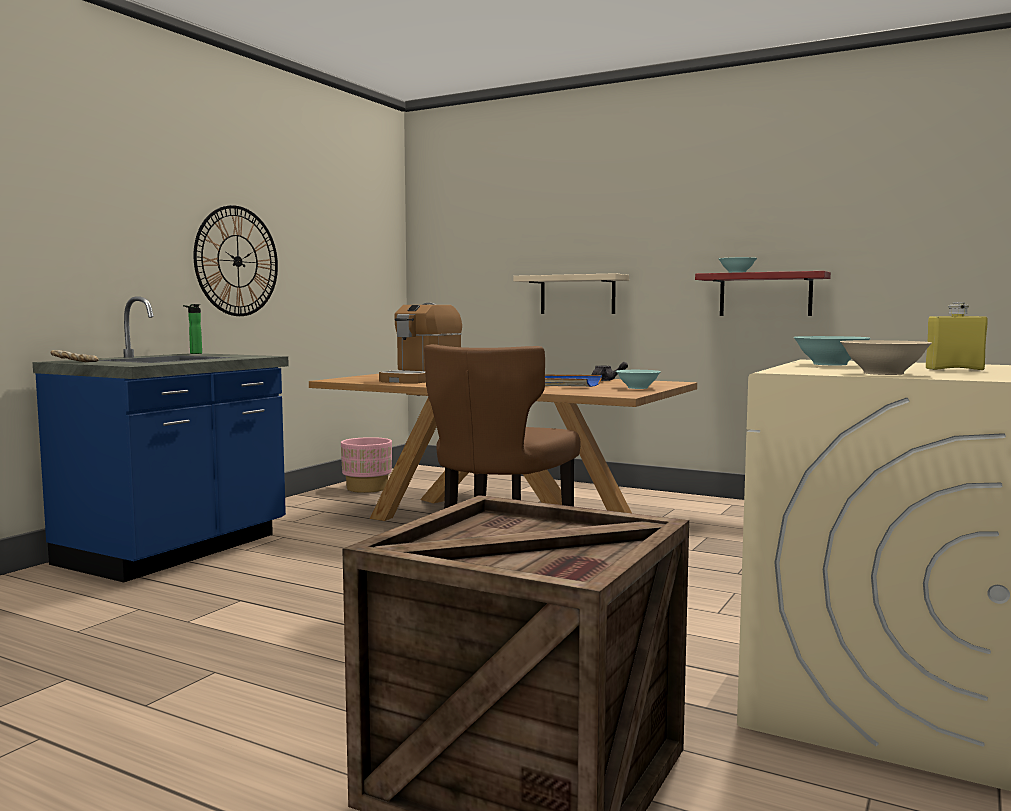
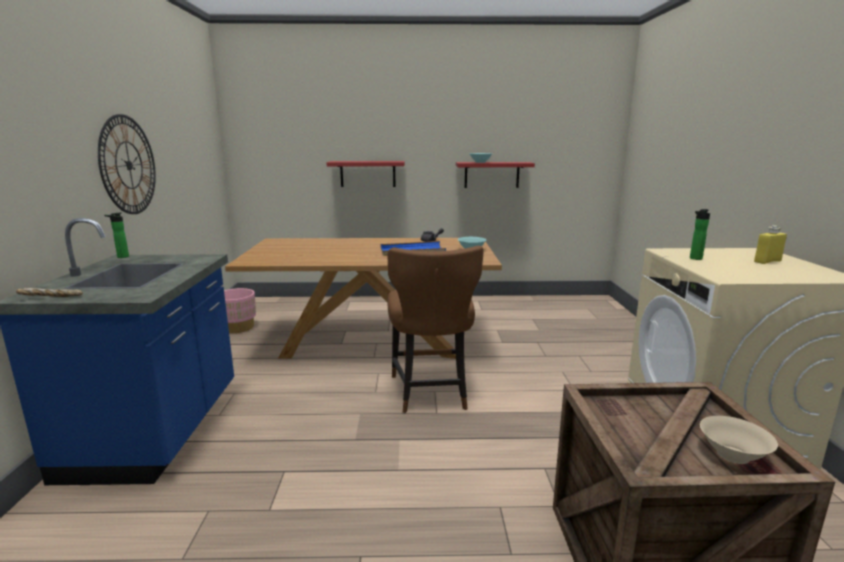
camera: 30 degrees left, 10 degrees up
(420, 379) = (309, 253): coffee machine -> none
(577, 294) = (368, 174): beige shelf -> red shelf
(829, 364) = (695, 259): turquoise bowl -> bottle
(883, 373) = (771, 275): beige bowl -> beige bowl (732, 454)

